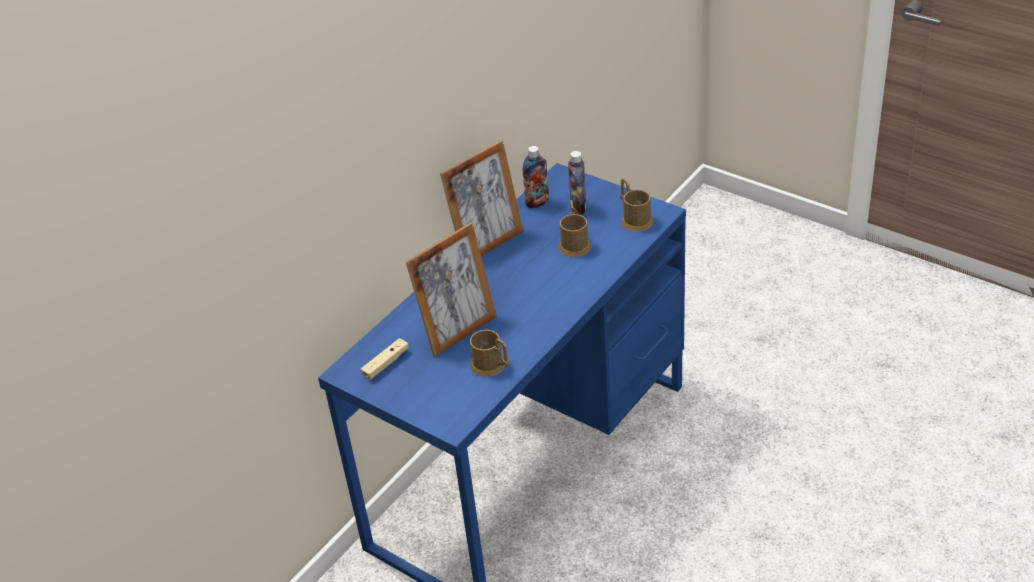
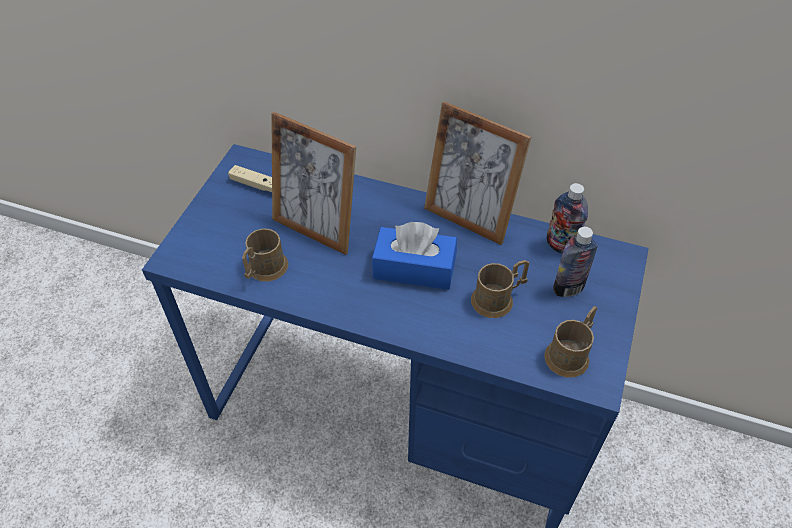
camera: 70 degrees right, 10 degrees up
(527, 280) = (414, 268): none -> blue tissue box

